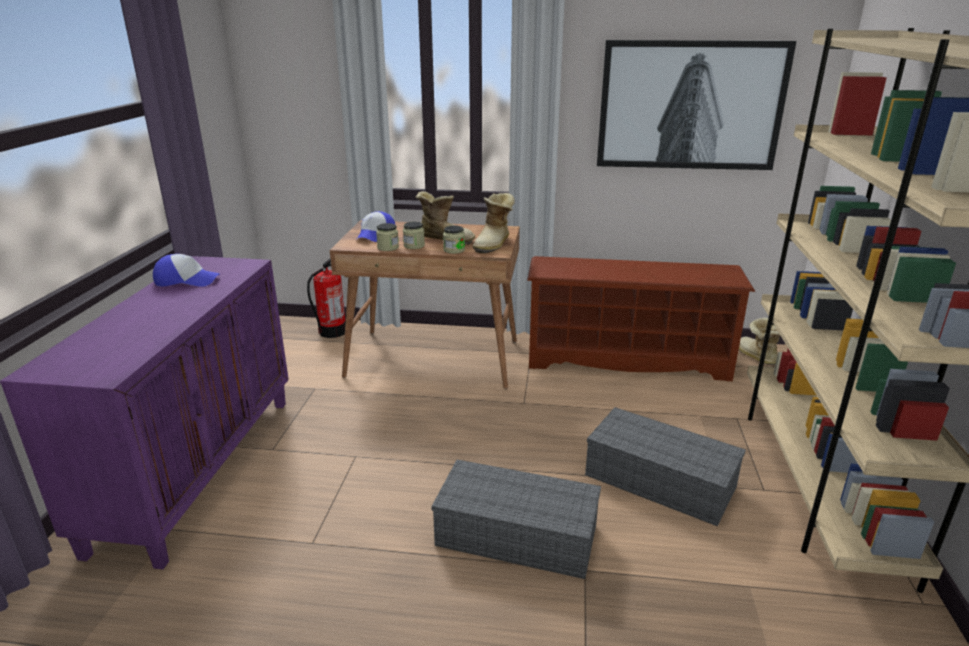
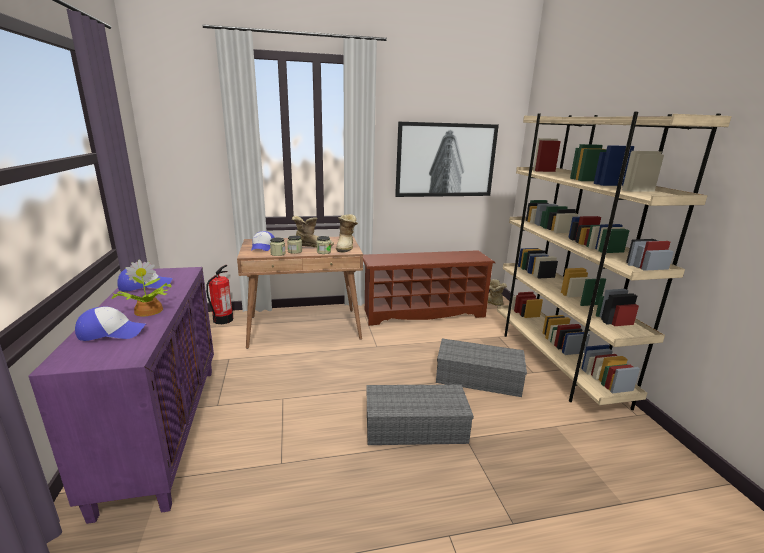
camera: 20 degrees left, 5 degrees down
(110, 339) = (112, 332): none -> cap
(165, 316) = (147, 311): none -> potted plant

